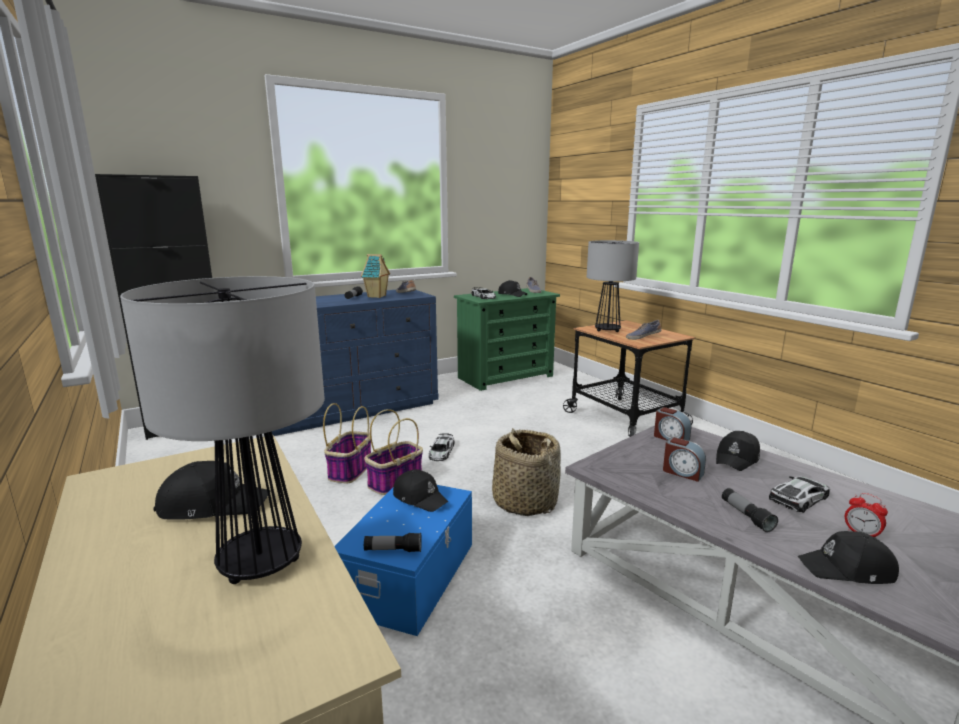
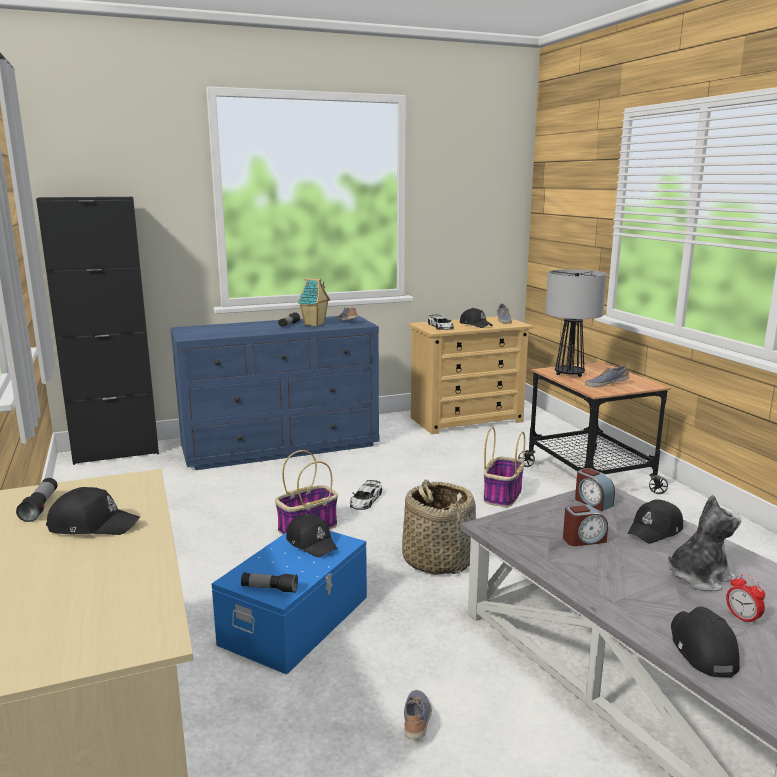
camera: 10 degrees right, 0 degrees up
(260, 563) = (116, 572): table lamp -> none
(350, 470) = (265, 511): basket -> basket (502, 495)
(506, 377) = (467, 419): green dresser -> beige dresser
(564, 670) = (417, 721): none -> shoe
(682, 472) = (583, 539): alarm clock -> alarm clock turned 60 degrees counterclockwise
(746, 516) = (626, 589): flashlight -> flashlight (40, 507)
(799, 498) = (698, 577): toy car -> plush toy
(848, 569) = (701, 649): black cap -> black cap turned 75 degrees clockwise

